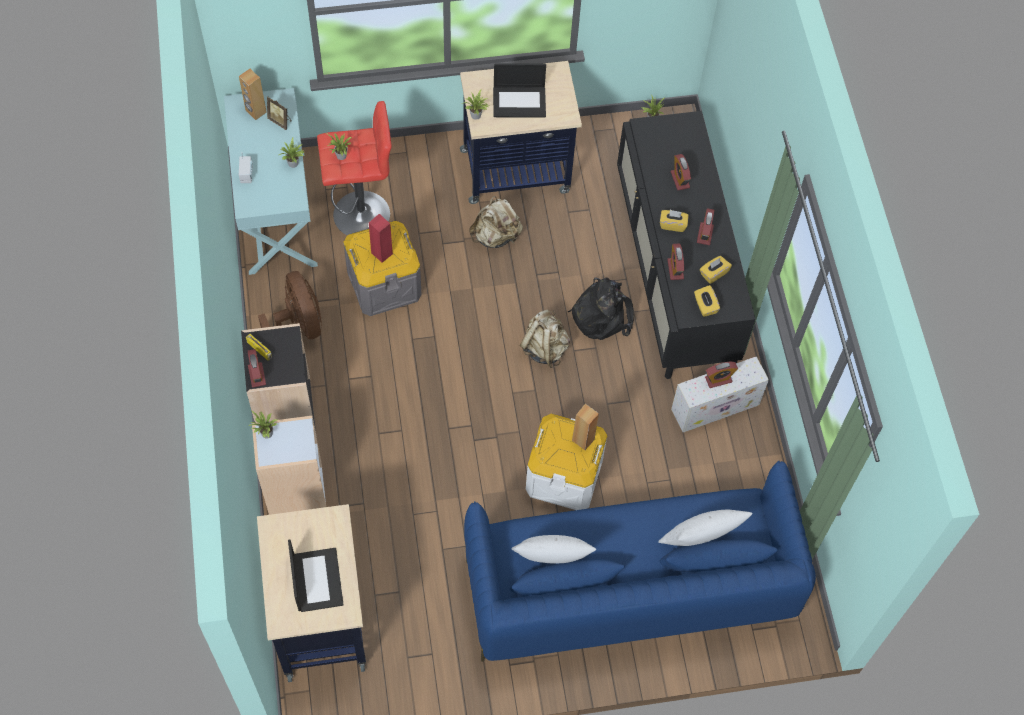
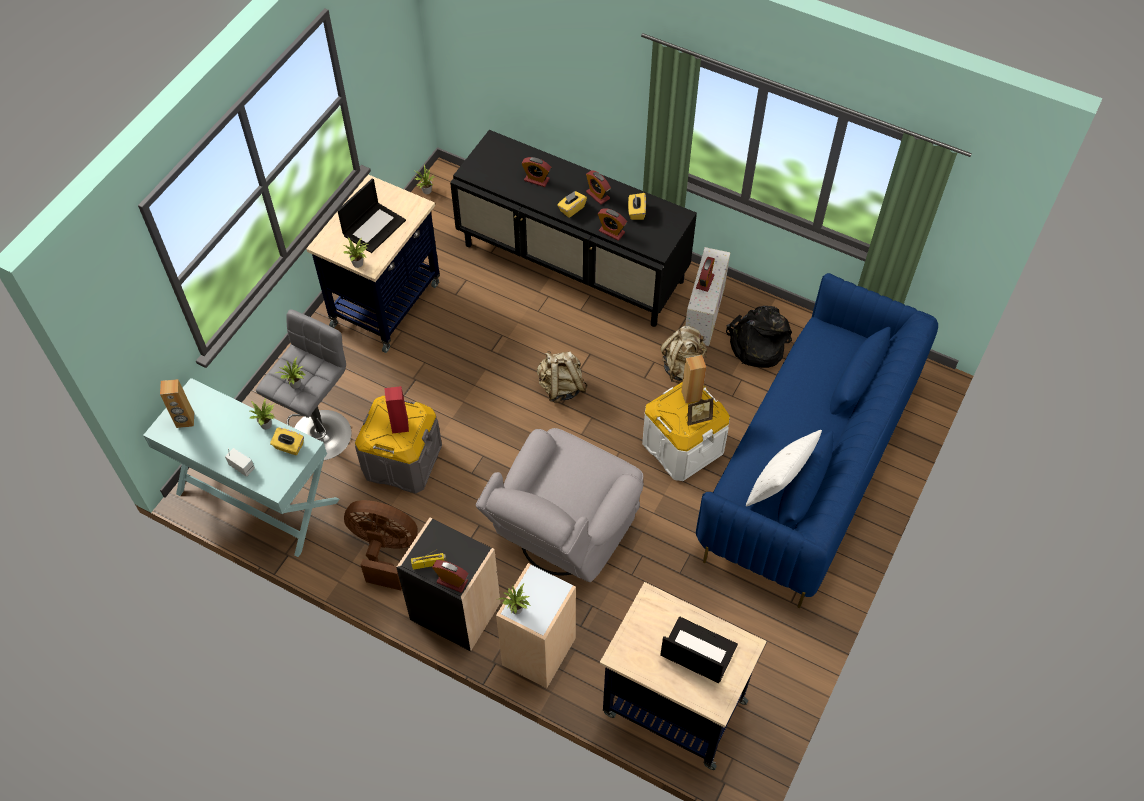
camera: 50 degrees left, 5 degrees down
(280, 121) = (214, 408): picture frame -> picture frame (698, 418)
(362, 215) = (322, 435): red stool -> grey stool
(408, 441) = (563, 535): none -> grey armchair
(496, 236) = (431, 355): beige backpack -> beige backpack (682, 367)
(601, 314) = (564, 331): black backpack -> black backpack (756, 345)
(699, 541) = (834, 377): white pillow -> none
(705, 306) = (659, 234): yellow tissue box -> yellow tissue box (289, 447)

